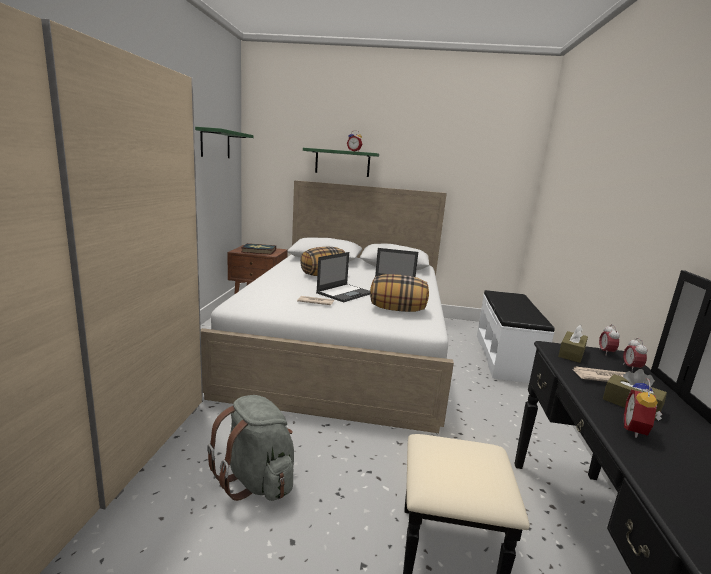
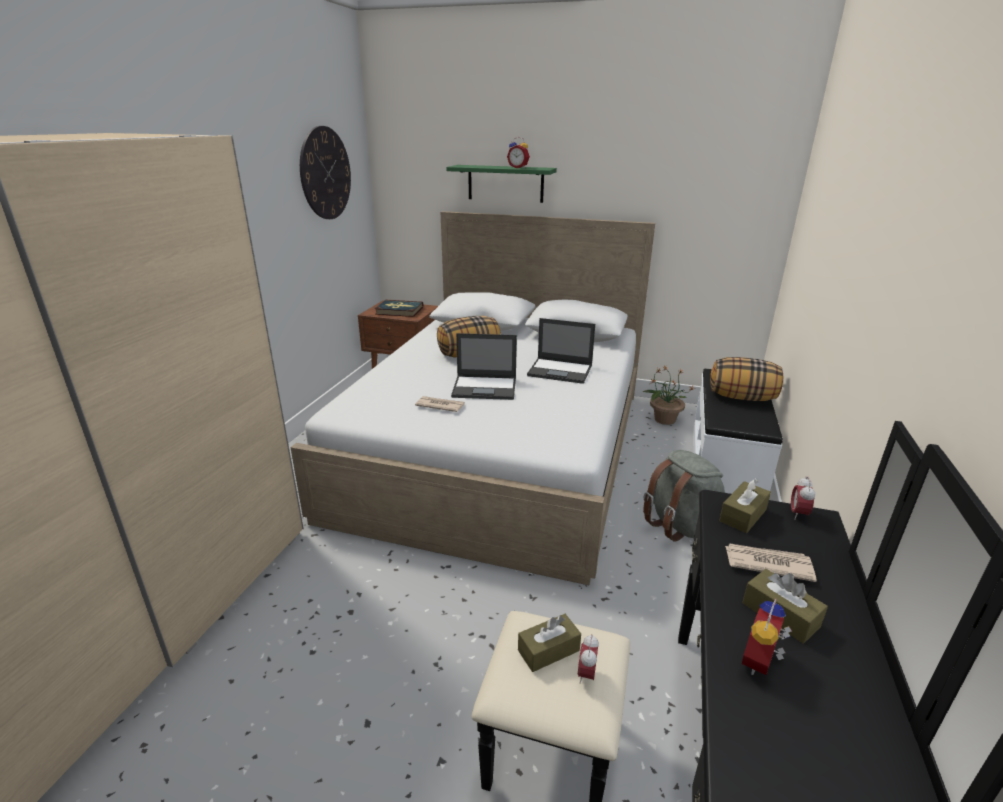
camera: 10 degrees right, 10 degrees up
(215, 144) = (325, 173): green shelf -> wall clock
(257, 480) = (345, 639): grey backpack -> grey backpack (681, 526)
(344, 293) = (485, 388): laptop -> laptop turned 45 degrees clockwise
(397, 310) = (547, 418): pillow -> pillow (742, 397)
(453, 455) = (548, 650): none -> brown tissue box
(455, 329) = (664, 419): none -> potted plant
(631, 368) = (820, 545): alarm clock -> alarm clock (586, 674)

